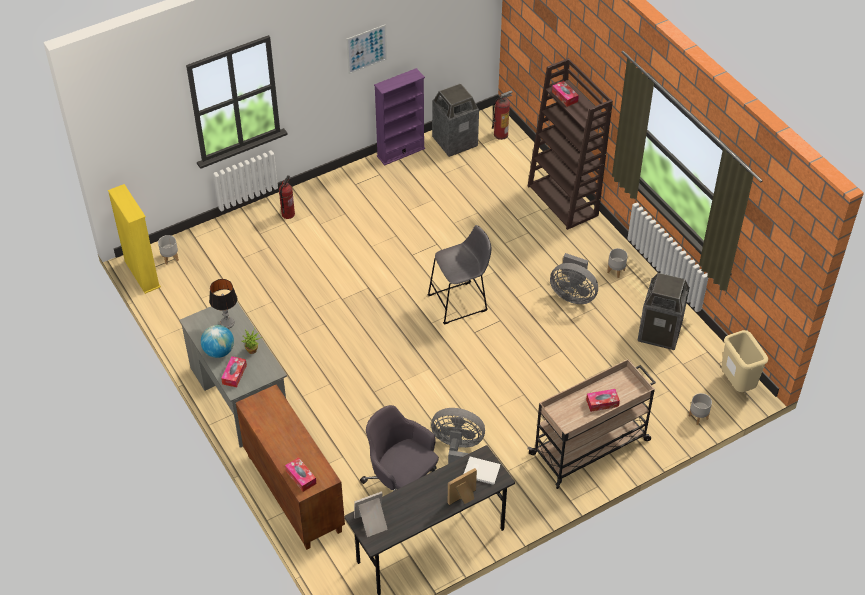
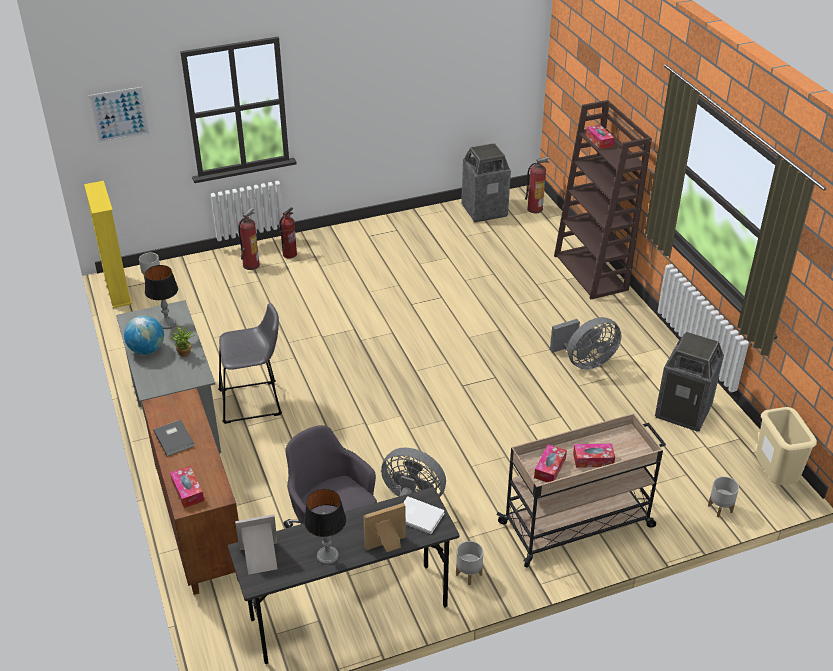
camera: 10 degrees right, 10 degrees down
(234, 374) = (155, 375): tissue box -> tissue box (550, 468)
(256, 230) = (251, 265): none -> fire extinguisher
(274, 433) = (175, 438): none -> grey book
(366, 49) = (391, 81): picture -> picture (119, 114)
(400, 152) = (424, 214): purple bookcase -> none
(422, 513) = (328, 556): none -> table lamp
(460, 302) = (454, 354): grey stool -> grey stool (254, 402)
(572, 295) = (585, 362): grey fan -> grey fan turned 60 degrees counterclockwise
(616, 271) = (640, 344): grey planter -> grey planter (469, 574)

